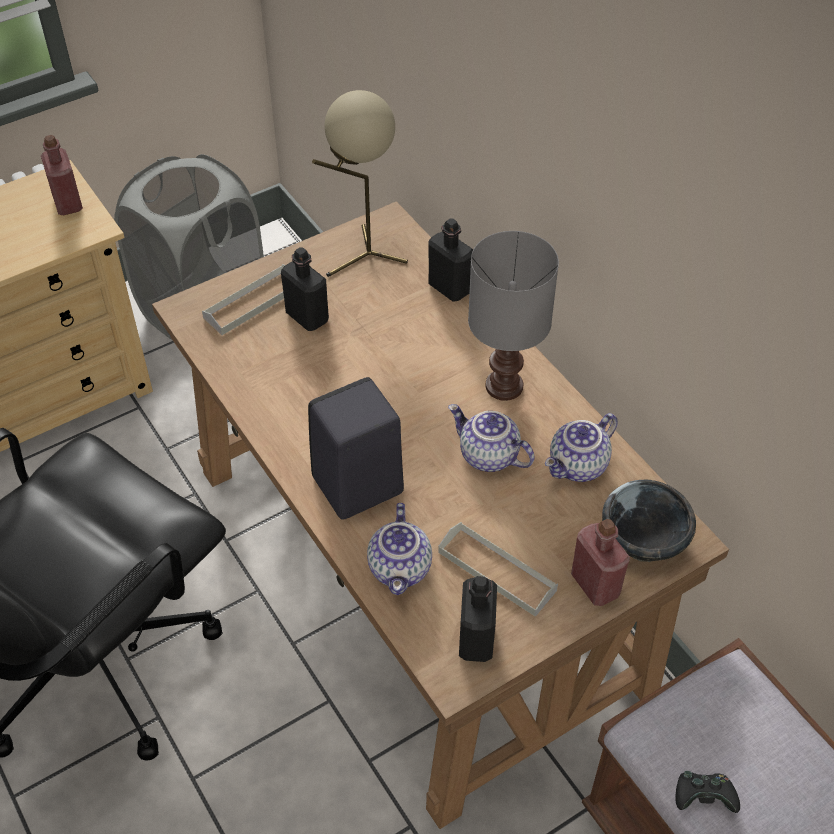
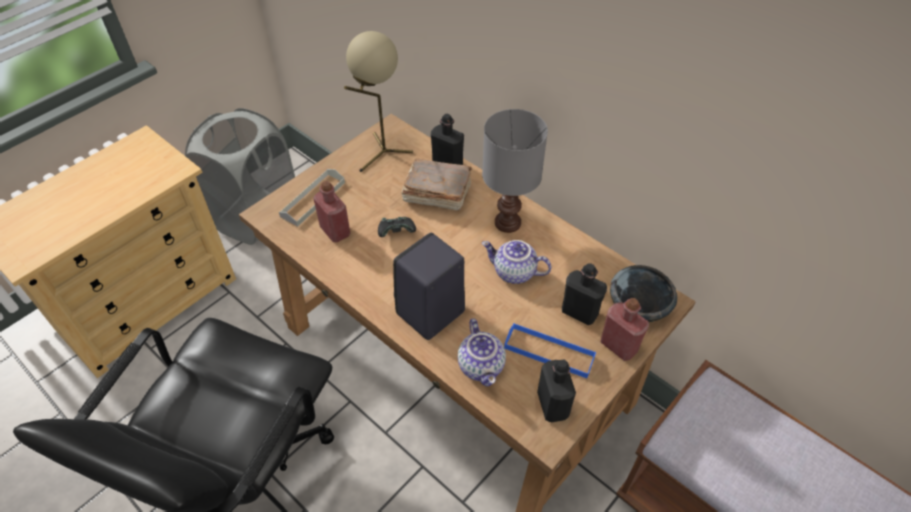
camera: 15 degrees left, 0 degrees up
(68, 203) = (153, 155): red bottle -> red bottle (335, 231)
(307, 317) = (355, 202): black bottle -> black bottle (579, 312)
(420, 326) = (436, 193): none -> brown book
(497, 571) = (549, 352): grey tray -> blue tray
(578, 466) = (577, 267): teapot -> none
(703, 798) = (728, 477): black game controller -> black game controller (396, 233)

